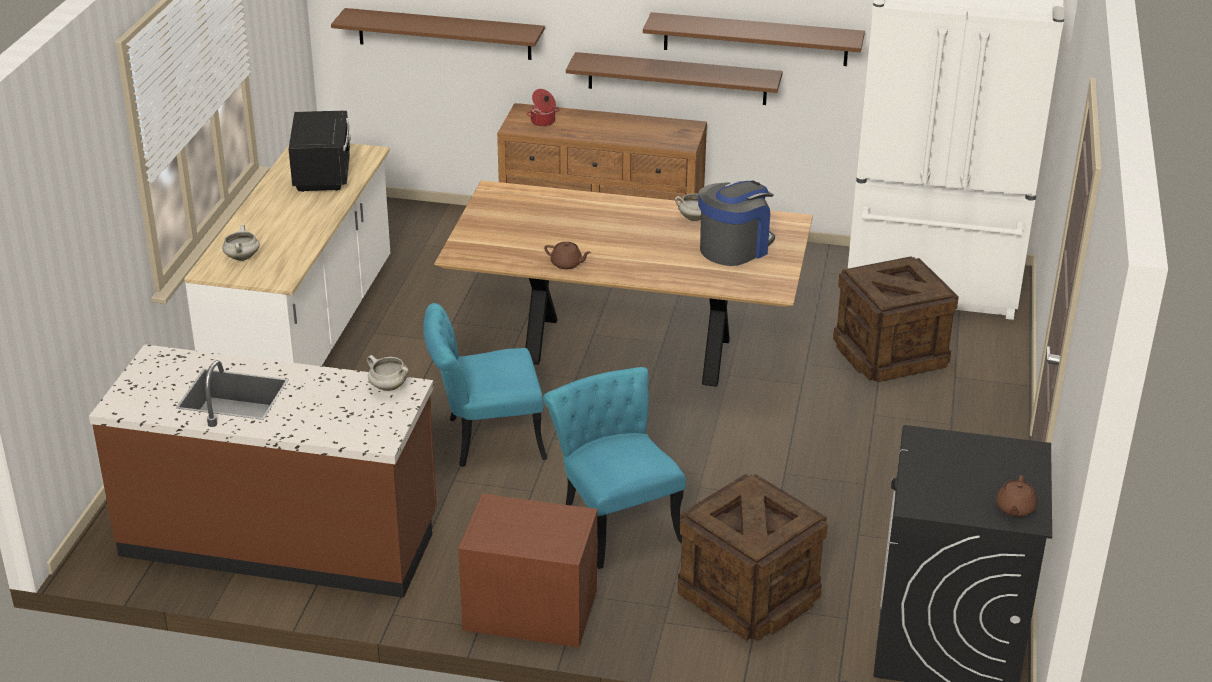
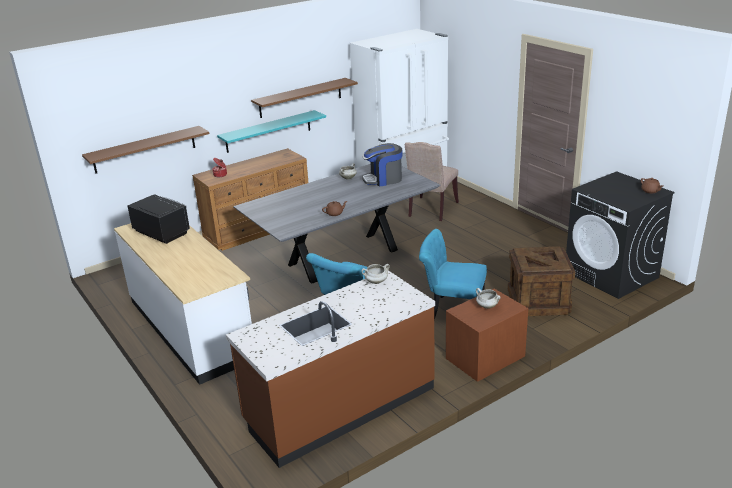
camera: 45 degrees left, 5 degrees down
(242, 257) = (195, 279): white cooking pot -> white cooking pot (486, 306)
(626, 351) = (342, 258): brown dining table -> grey dining table
(677, 78) = (268, 131): brown shelf -> turquoise shelf
(734, 248) = (383, 179): coffee machine -> coffee machine turned 105 degrees counterclockwise
(889, 354) = (431, 210): crate -> beige chair

